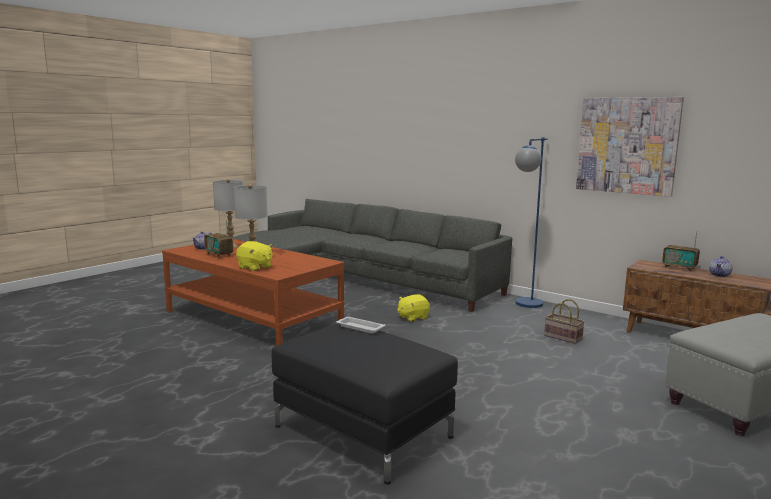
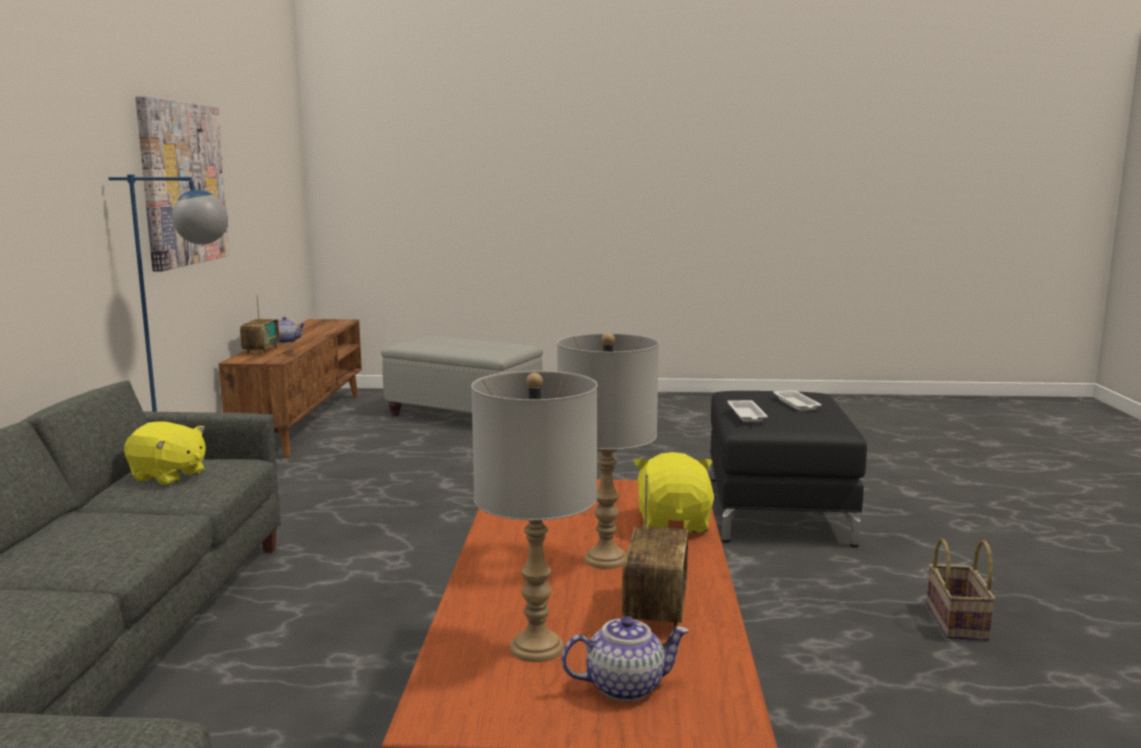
camera: 125 degrees left, 0 degrees up
(356, 348) = (797, 404): none -> white tray
(412, 317) = (364, 585): yellow plush toy -> yellow plush toy (168, 476)
(562, 337) = (354, 481): basket -> basket (959, 623)

